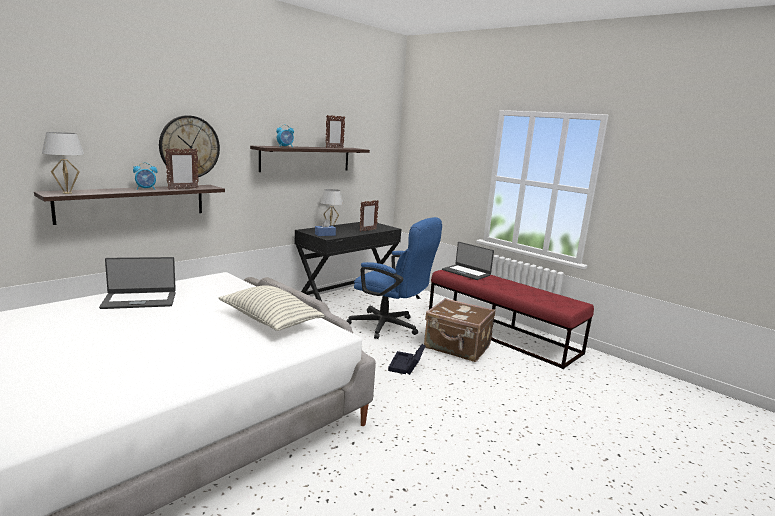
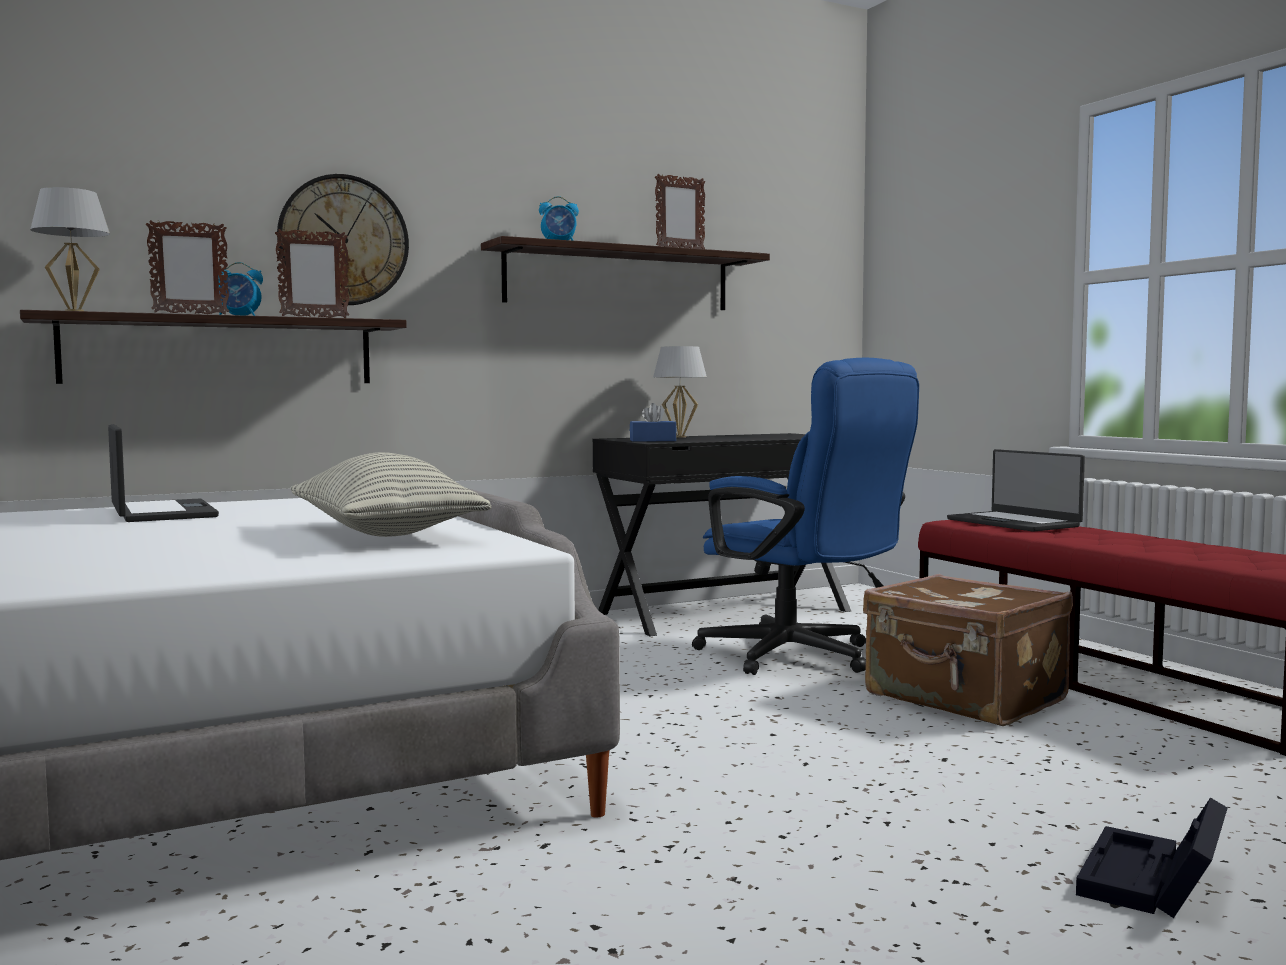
camera: 20 degrees right, 10 degrees down
(139, 300) = (161, 512): laptop -> laptop turned 120 degrees counterclockwise
(367, 230) = (766, 438): picture frame -> picture frame (190, 313)
(406, 365) = (796, 722): black storage box -> black storage box (1152, 883)

